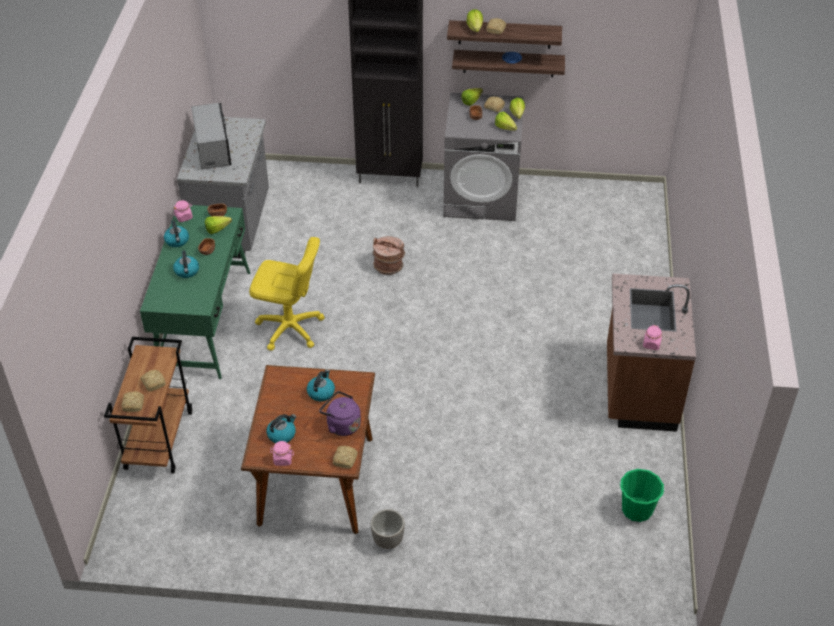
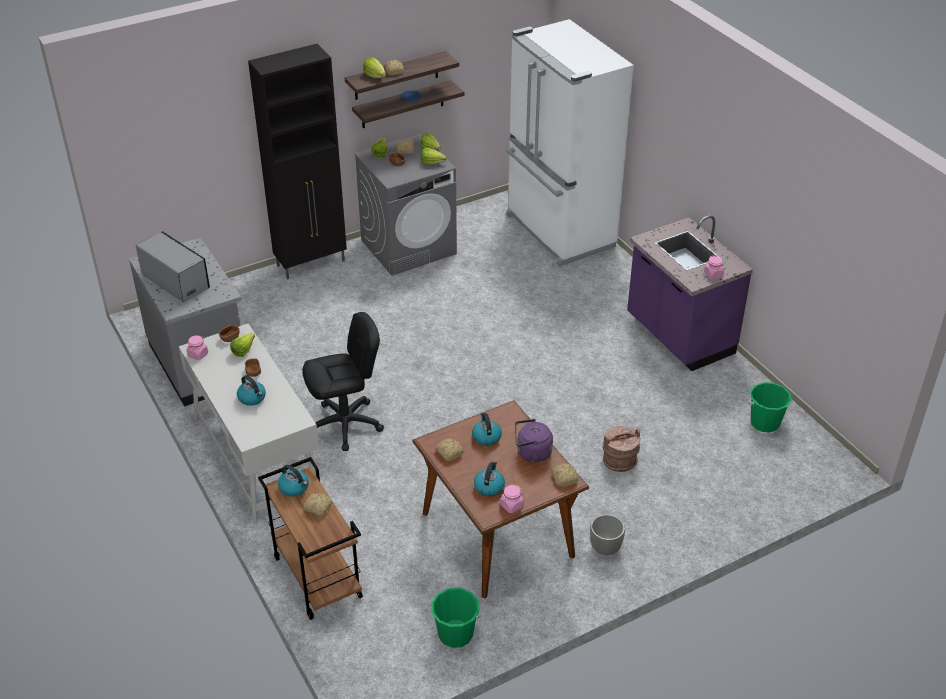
camera: 35 degrees left, 5 degrees down
(133, 404) = (318, 534): bread -> bread (449, 452)
(177, 241) = (214, 377): kettle -> kettle (294, 487)
(205, 321) = (256, 455): green desk -> white desk
(211, 541) = (455, 634): none -> green bucket
(290, 328) = (346, 424): yellow office chair -> black office chair
(388, 266) = (383, 334): brown bucket -> brown bucket (619, 461)
(626, 240) = (559, 232): none -> white fridge
(638, 389) = (678, 337): brown counter -> purple counter

